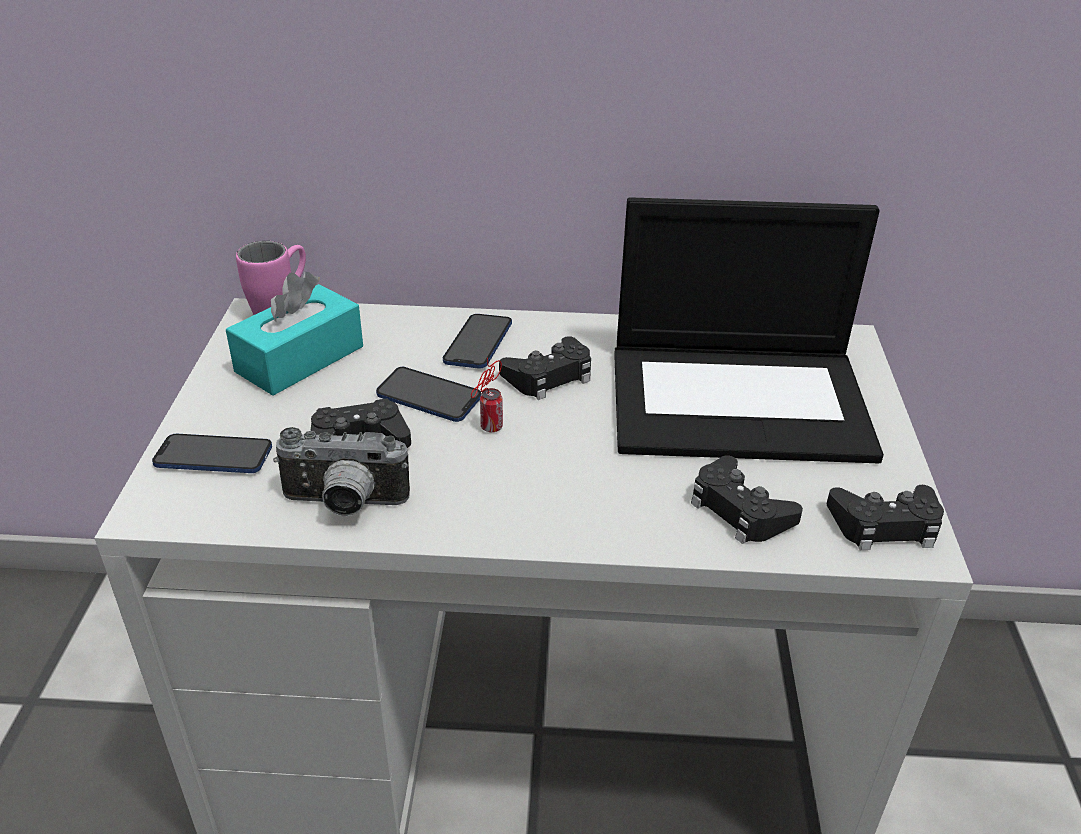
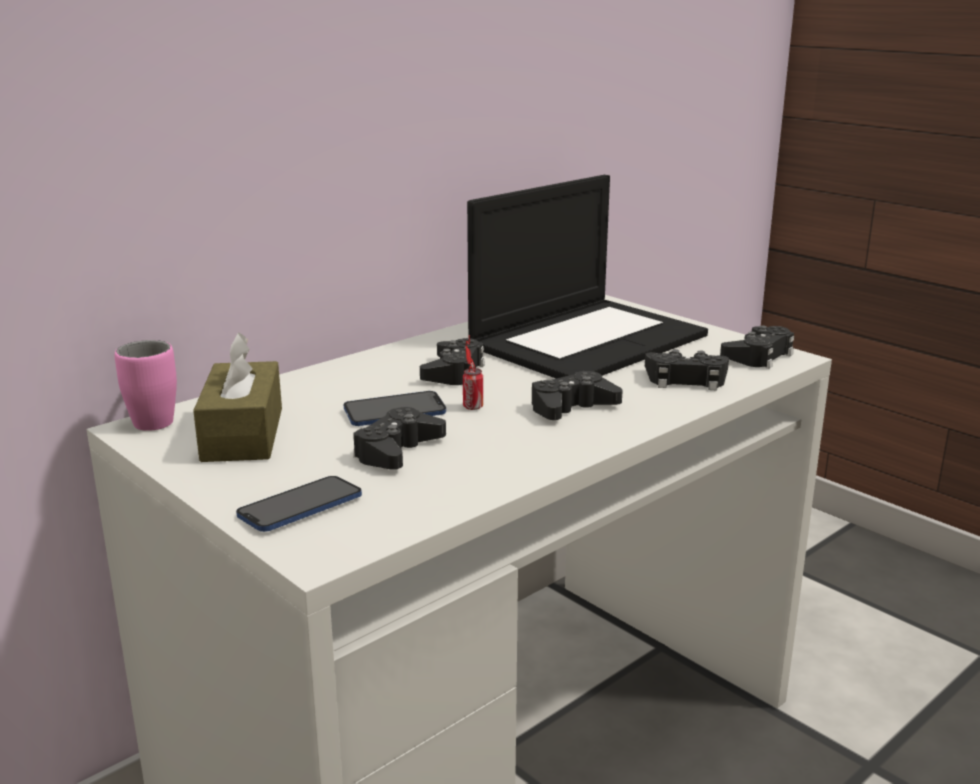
camera: 45 degrees left, 15 degrees down
(300, 359) = (243, 434): turquoise tissue box -> brown tissue box
(343, 505) = (463, 481): camera -> none
(478, 343) = (367, 376): phone -> none
(566, 479) = (572, 407): none -> black game controller

